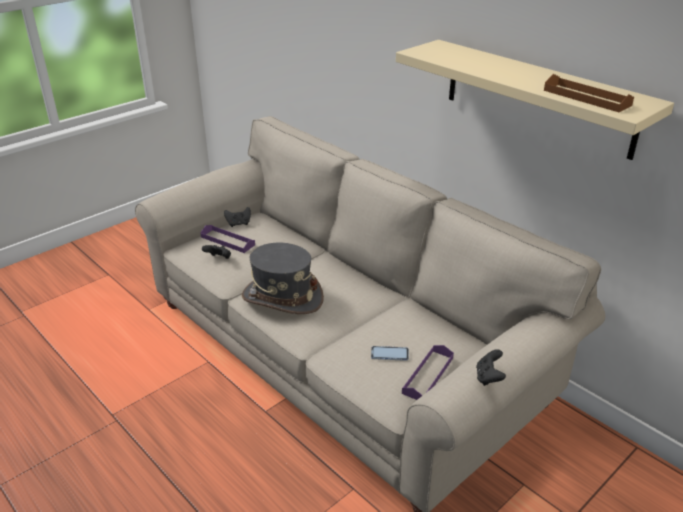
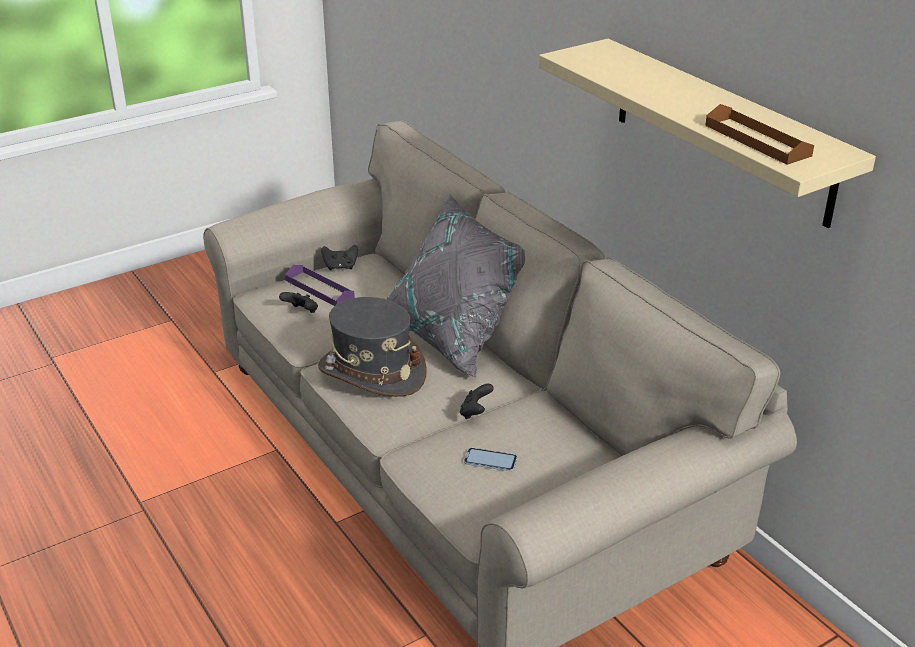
camera: 10 degrees right, 0 degrees up
(336, 264) = (457, 335): none -> grey pillow
(428, 375) = (532, 493): purple tray -> none
(488, 377) = (590, 500): black game controller -> black game controller (475, 412)

